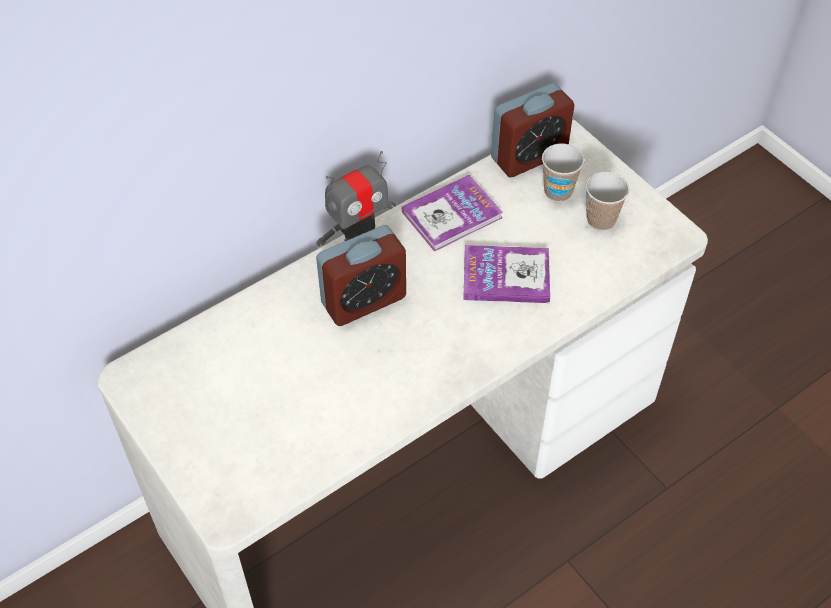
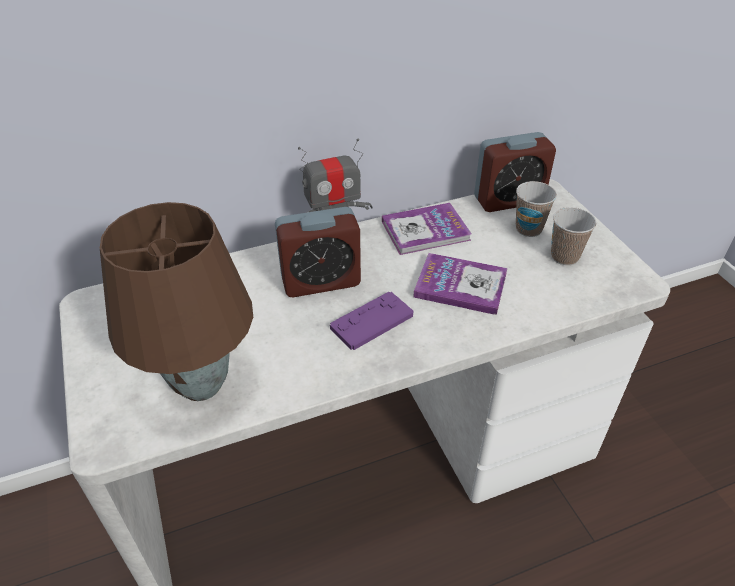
camera: 15 degrees right, 10 degrees down
(289, 440) = (199, 385): none -> brown table lamp
(431, 336) = (372, 321): none -> purple game controller

